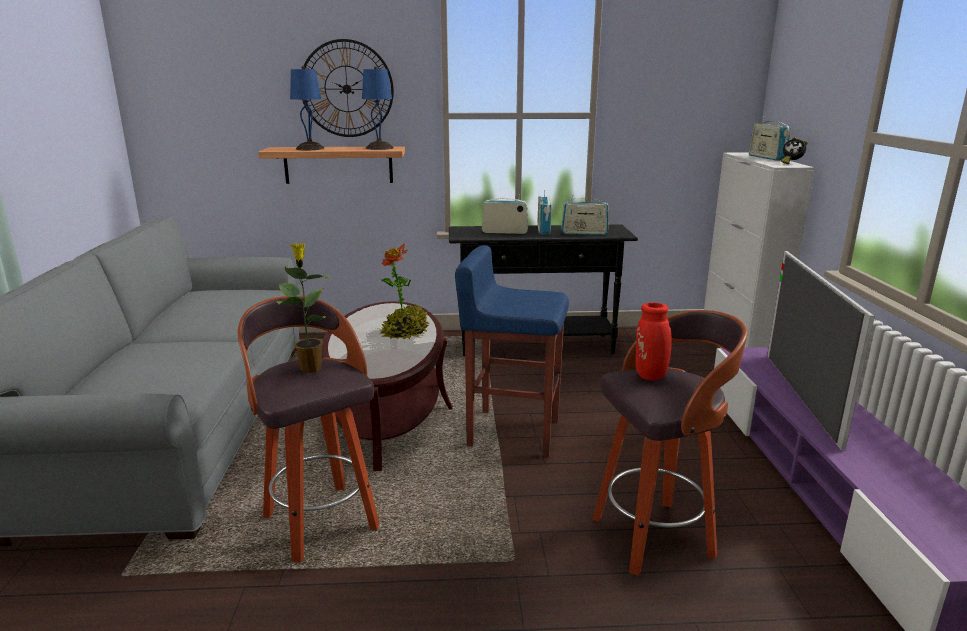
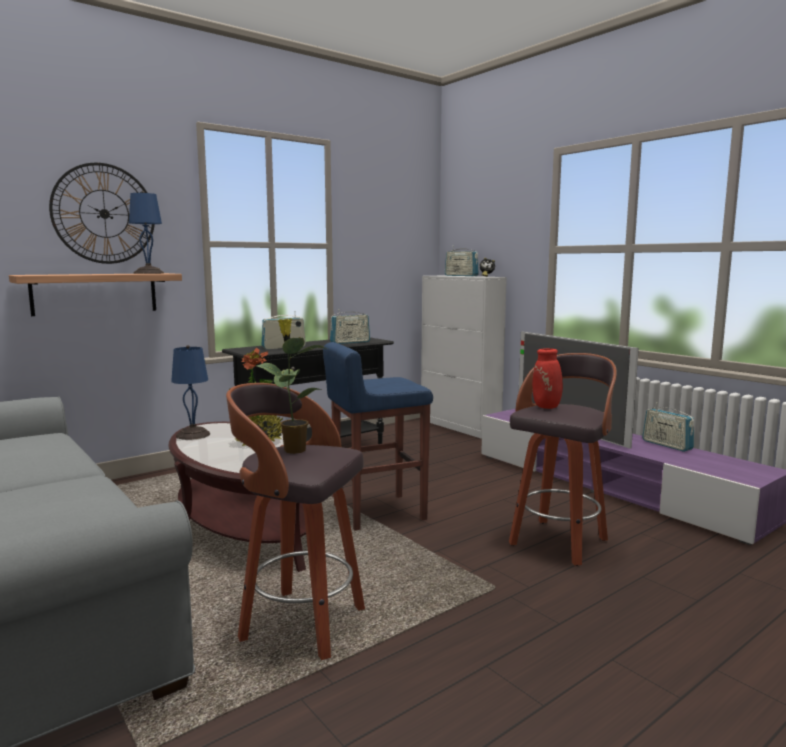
camera: 35 degrees left, 10 degrees down
(309, 148) = (70, 274): blue table lamp -> blue table lamp (192, 435)
(544, 230) = (314, 344): radio -> radio (667, 445)

